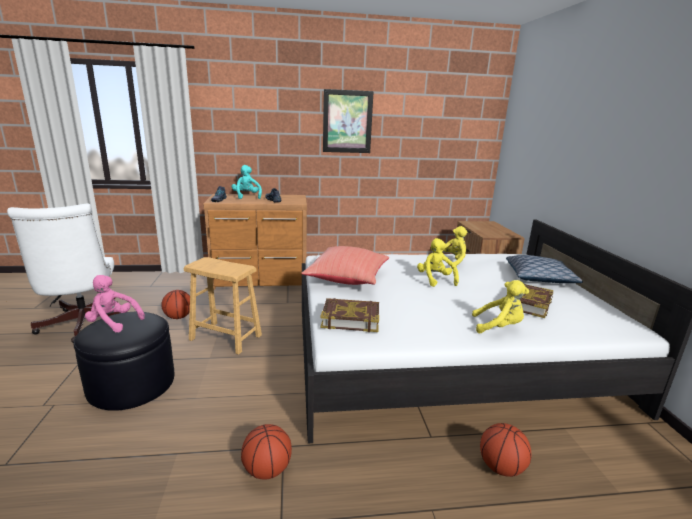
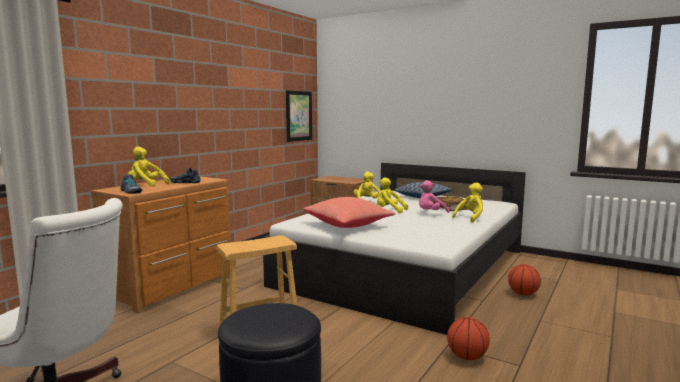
camera: 50 degrees left, 10 degrees down
(113, 322) = (253, 321): pink plush toy -> pink plush toy (431, 213)
(178, 317) = (169, 343): basketball -> none
(246, 196) = (146, 185): turquoise plush toy -> yellow plush toy
(347, 122) = (218, 95): picture -> picture (299, 116)
(350, 319) = (416, 238): book -> none

